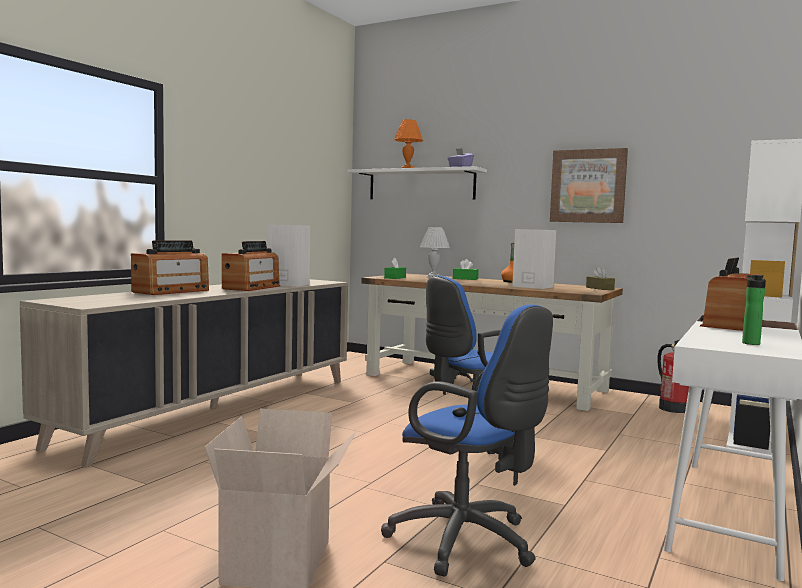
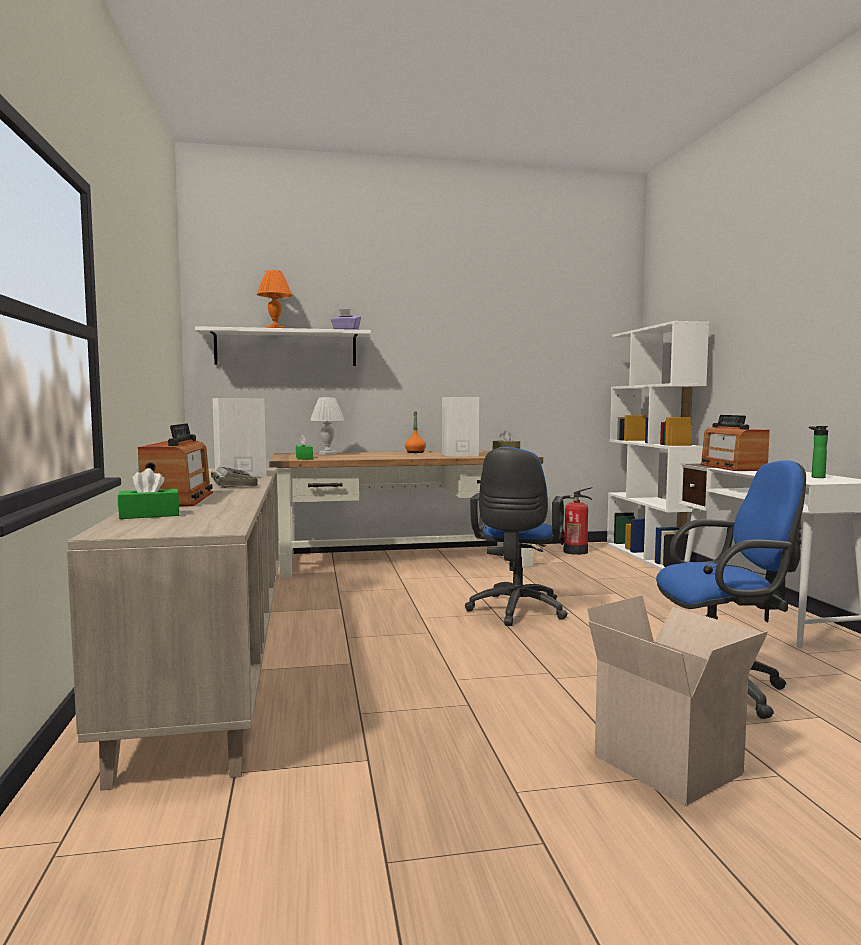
camera: 40 degrees left, 0 degrees up
(252, 287) = (233, 483): radio -> keyboard
(465, 279) = (365, 453): green tissue box -> green tissue box (149, 515)
(588, 186) = (473, 354): picture -> none

